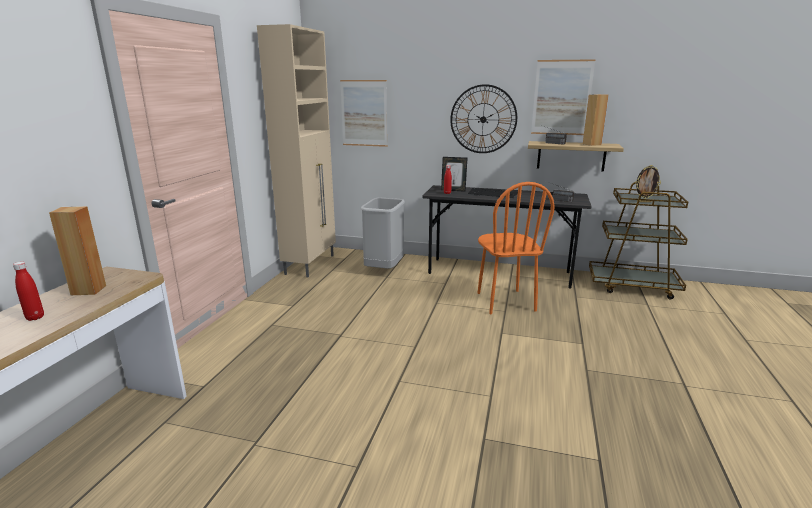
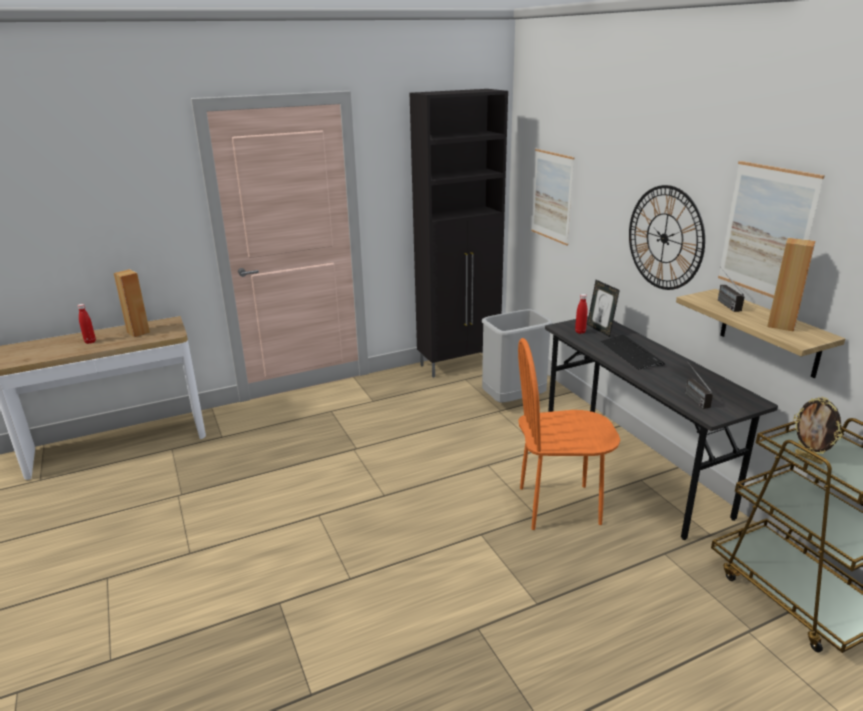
camera: 50 degrees right, 5 degrees up
(311, 264) = (459, 364): beige cabinet -> black cabinet
(505, 302) = (559, 506): orange chair -> orange chair turned 45 degrees clockwise

